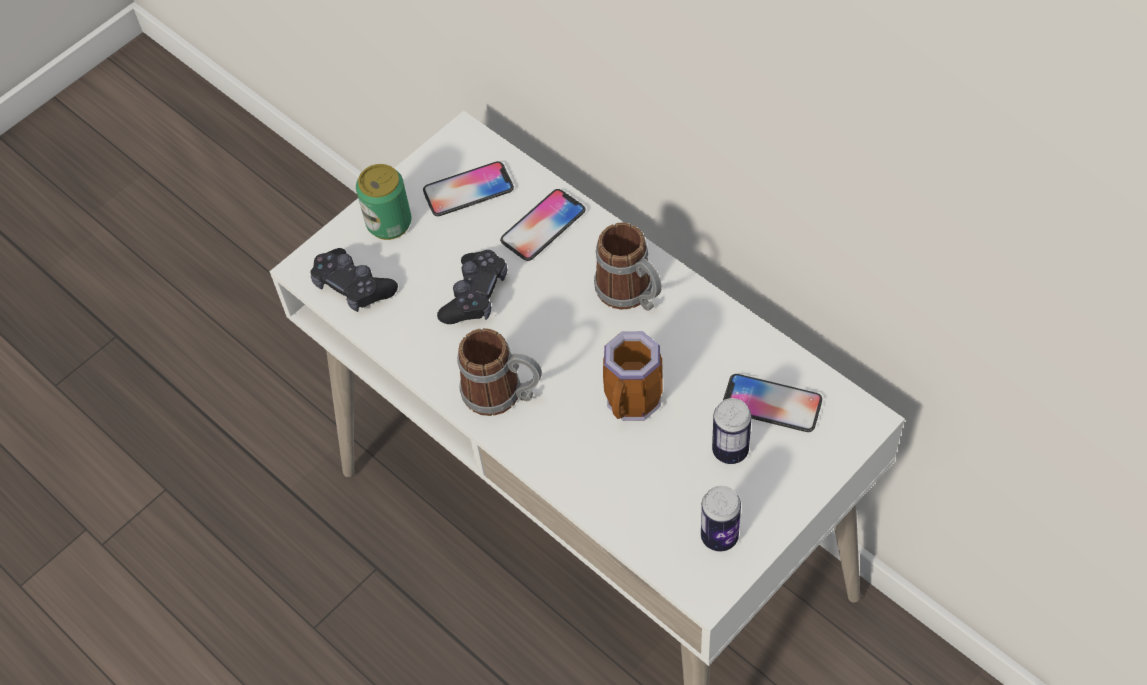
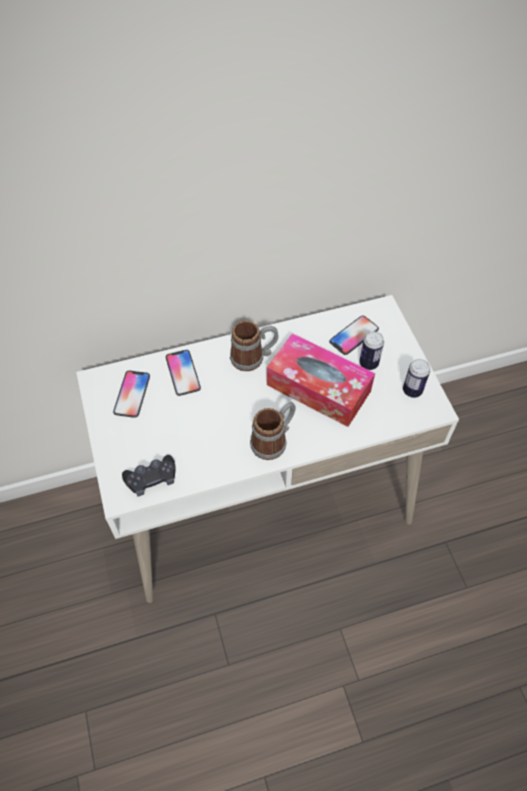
camera: 65 degrees left, 0 degrees up
(389, 223) = (122, 441): can -> none
(475, 295) = (203, 423): black game controller -> none
(634, 405) = (318, 388): mug -> tissue box

